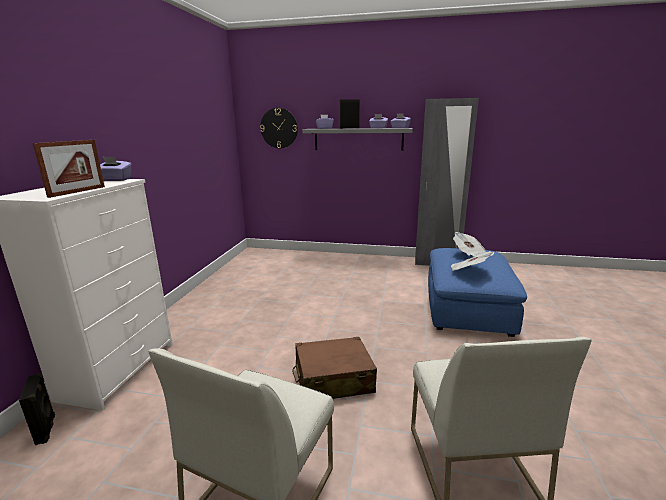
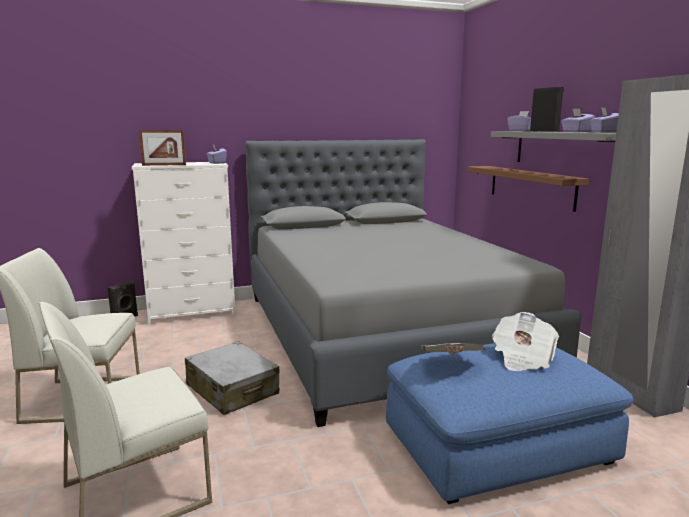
camera: 60 degrees right, 5 degrees down
(279, 128) = (489, 129): wall clock -> none
(303, 293) = (382, 333): none -> grey bed
(331, 166) = (530, 186): none -> brown shelf
(333, 380) = (232, 390): brown suitcase -> grey suitcase

